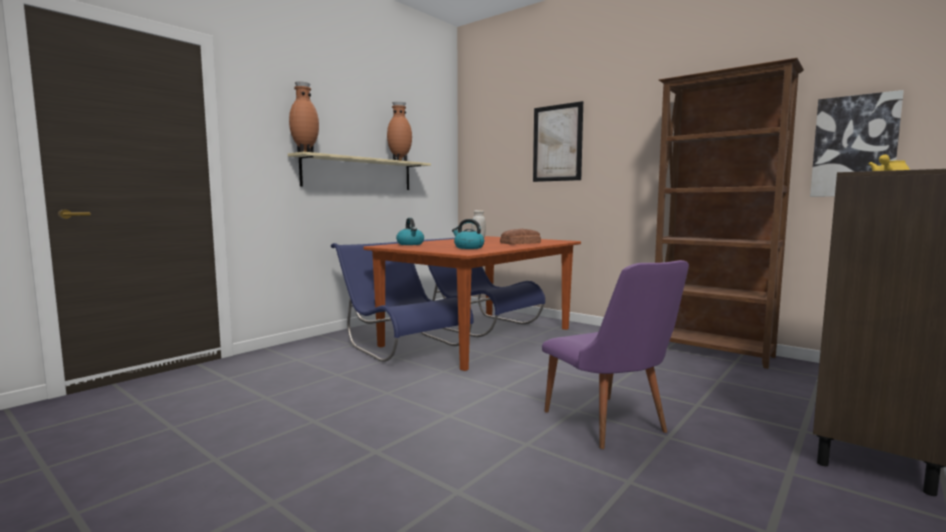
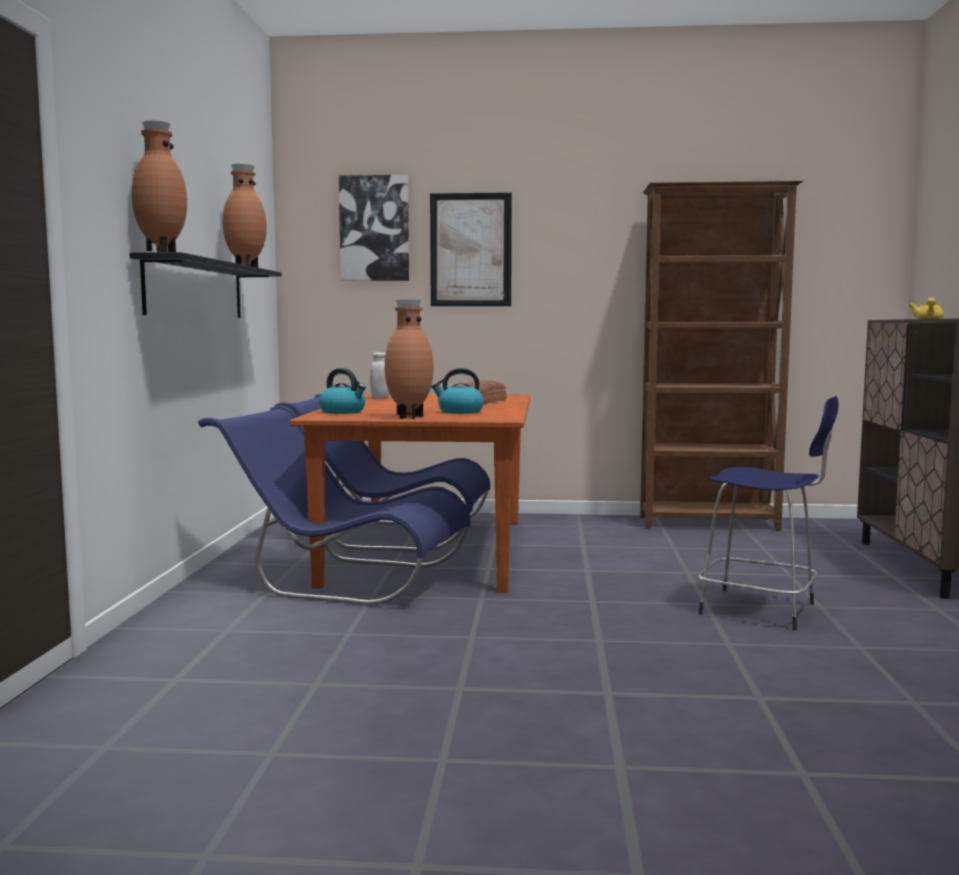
camera: 35 degrees left, 0 degrees up
(359, 174) = (196, 290): beige shelf -> black shelf
(423, 248) = (408, 417): none -> brown vase
(610, 426) = (762, 610): purple chair -> blue stool
(854, 146) = (832, 279): picture -> picture (374, 228)

